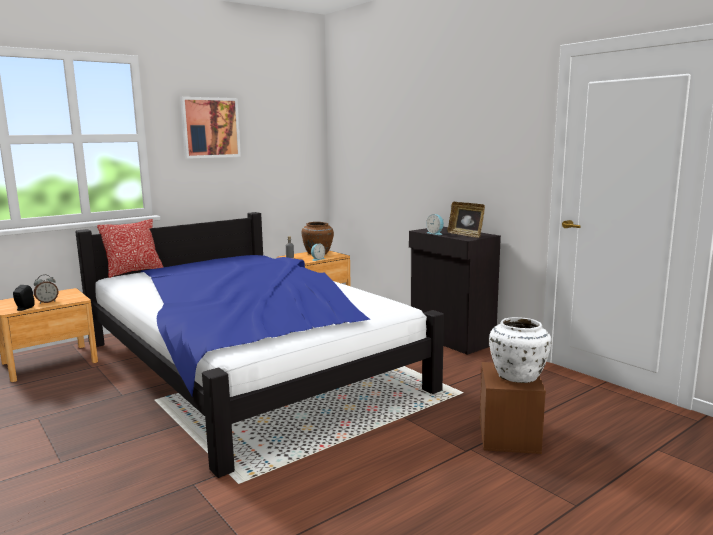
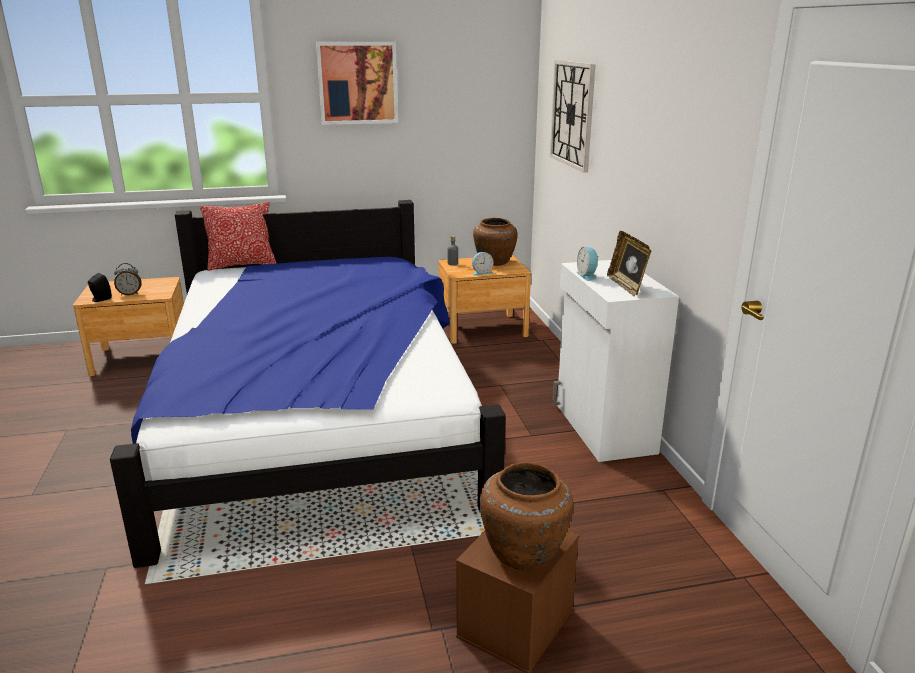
camera: 25 degrees right, 10 degrees up
(372, 143) = (572, 114): none -> wall clock
(451, 339) = (603, 428): black cabinet -> white cabinet
(518, 377) = (525, 552): white vase -> brown vase

